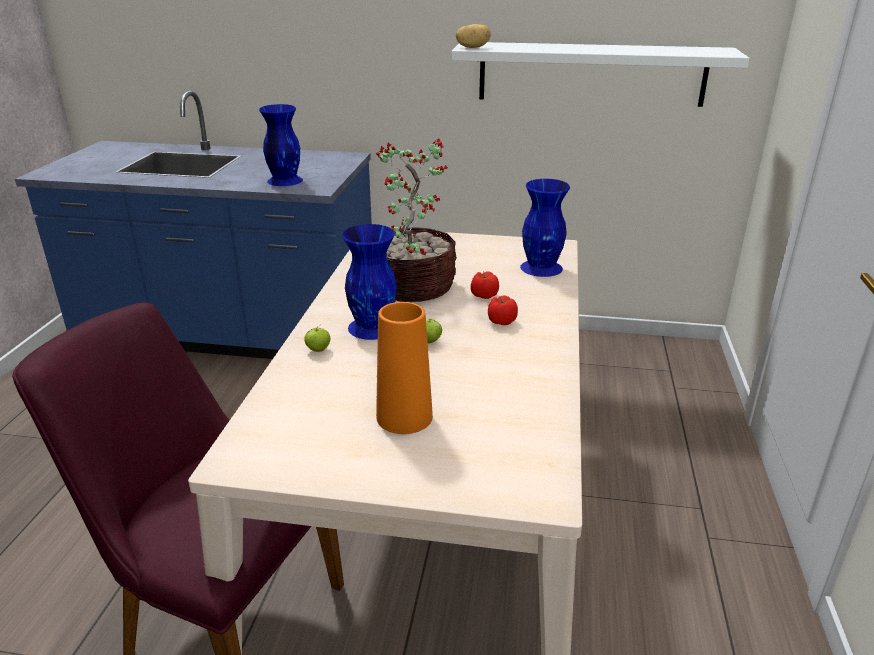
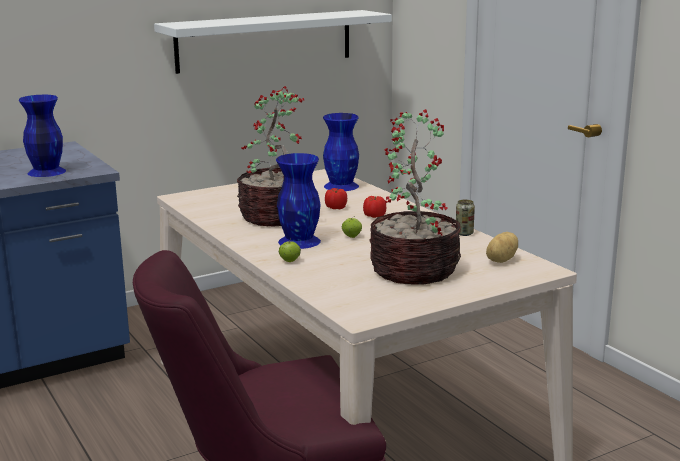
camera: 40 degrees left, 10 degrees down
(404, 417) = (413, 269): orange vase -> potted plant
(473, 47) = (186, 25): potato -> potato (500, 260)
(553, 387) = (464, 233): none -> can

